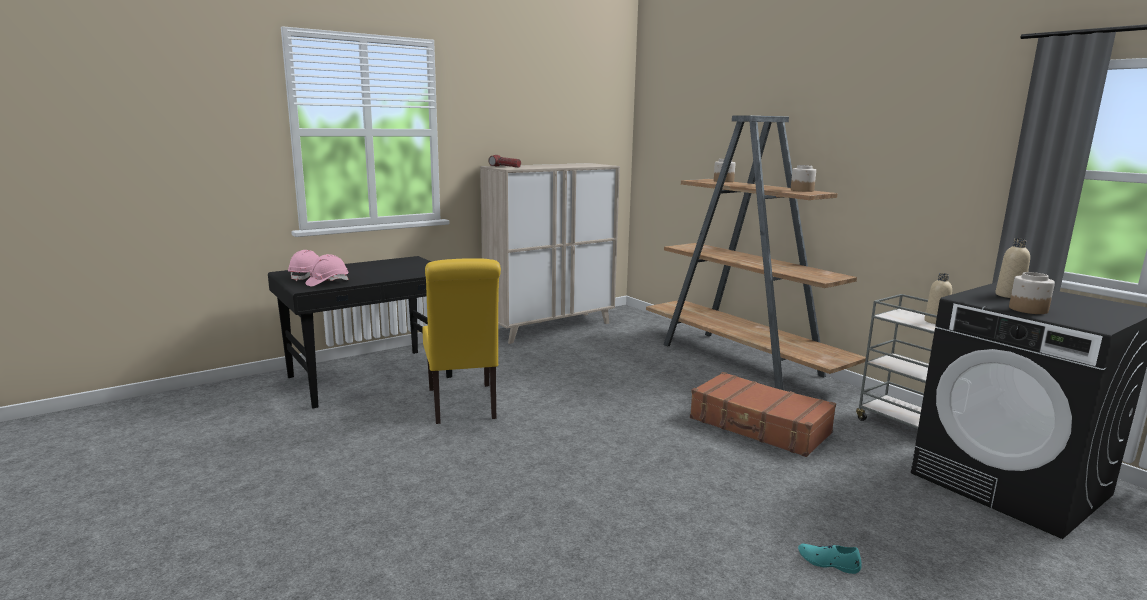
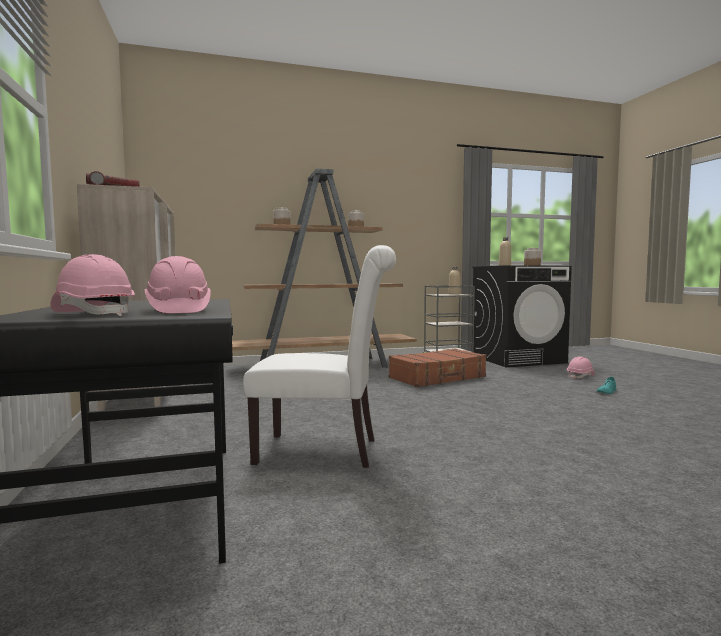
camera: 70 degrees left, 10 degrees down
(463, 405) = (326, 451): yellow chair -> white chair
(930, 545) = (581, 376): none -> pink hard hat

